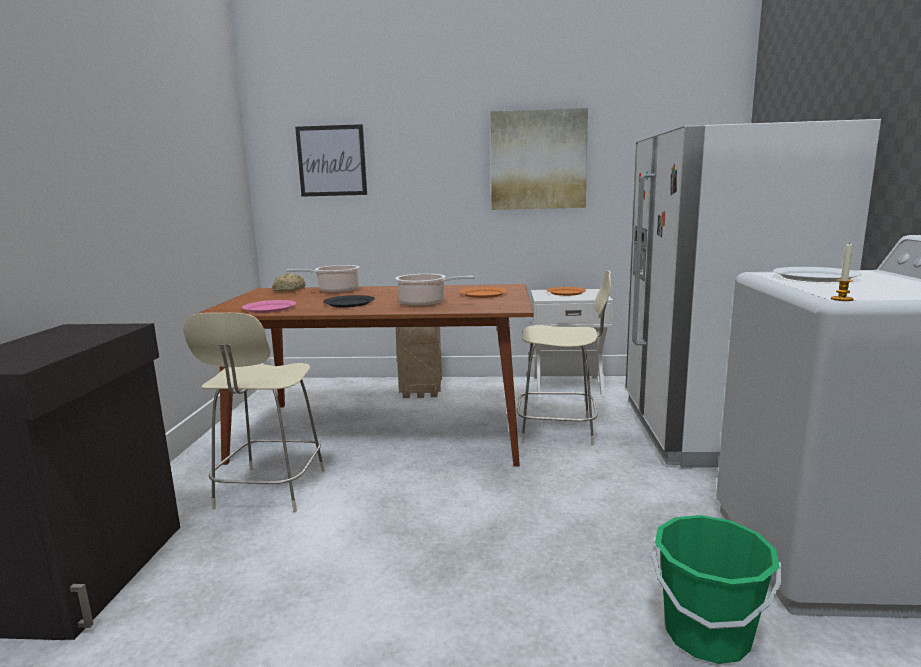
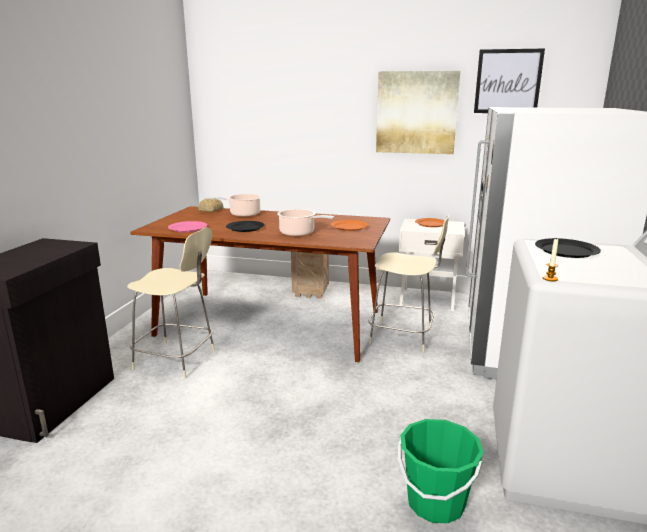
camera: 10 degrees right, 5 degrees up
(269, 491) = (177, 360): beige chair -> beige chair turned 90 degrees counterclockwise
(332, 161) = (253, 106): picture -> picture (508, 81)
(815, 277) = (566, 251): white plate -> black plate

